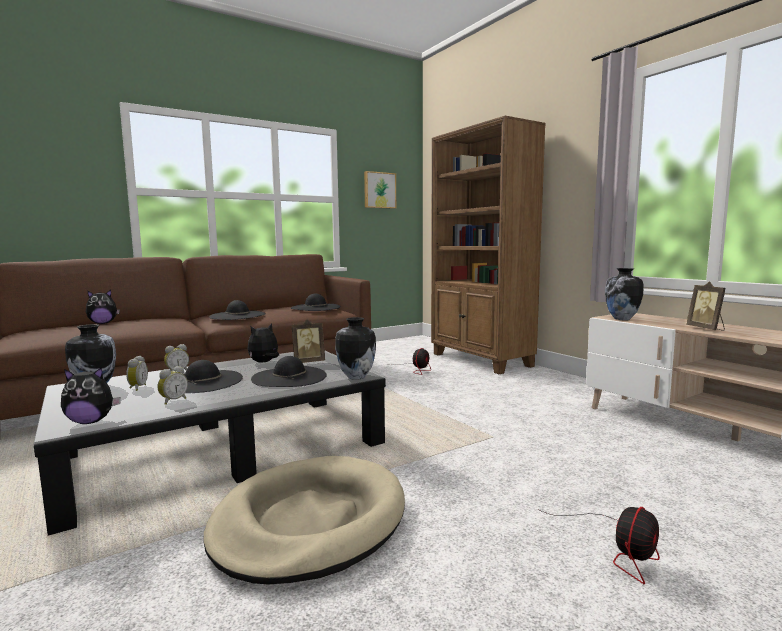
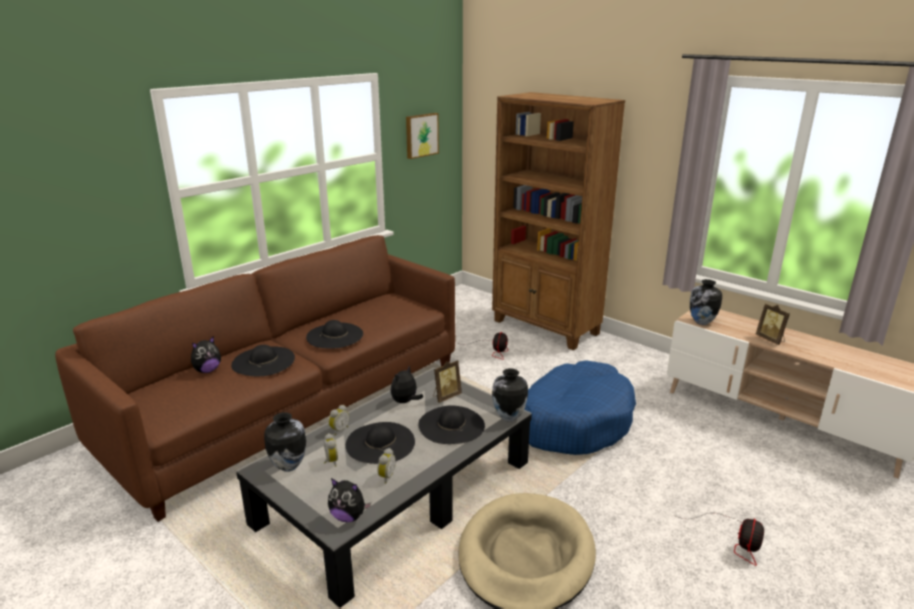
camera: 15 degrees left, 15 degrees up
(91, 421) = (348, 516): plush toy -> plush toy turned 45 degrees clockwise
(315, 307) = (399, 307): black hat -> black hat (263, 361)
(462, 419) = (573, 421): none -> blue dog bed

